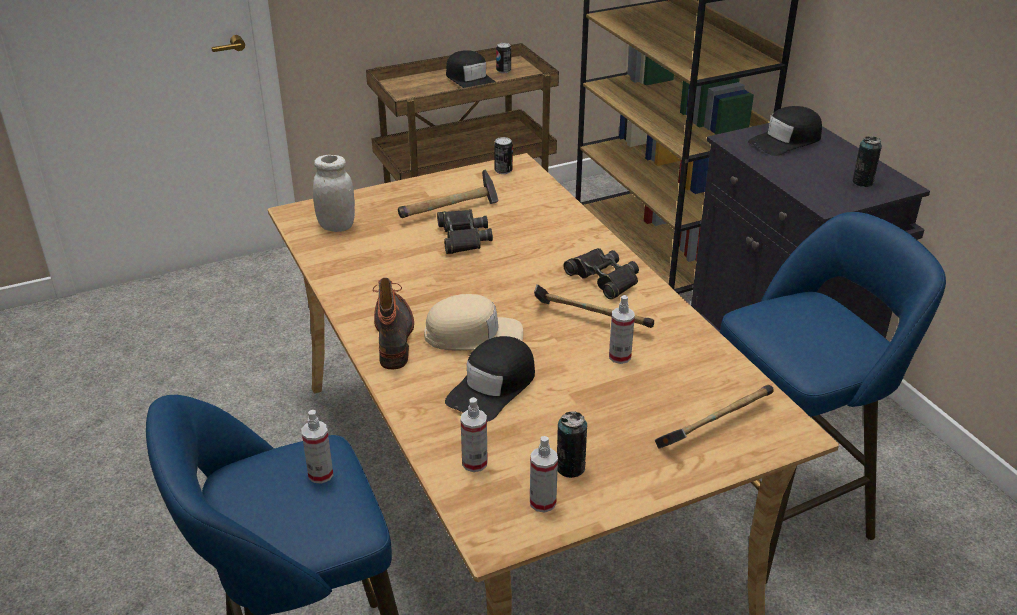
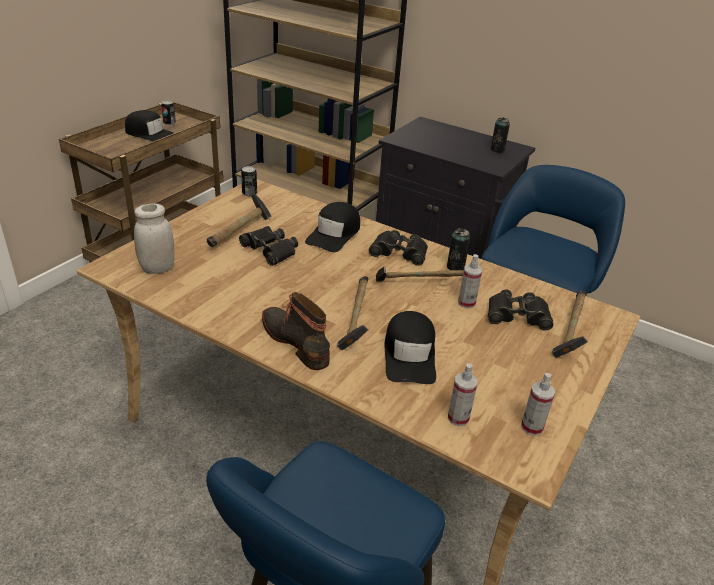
camera: 35 degrees left, 0 degrees up
(320, 474) = (347, 479): spray bottle -> none
(474, 335) = (355, 321): beige cap -> hammer
(570, 468) = (521, 394): can -> can (455, 267)
(667, 389) = (517, 315): none -> black binoculars
(786, 141) = (428, 134): black cap -> black cap (334, 234)

